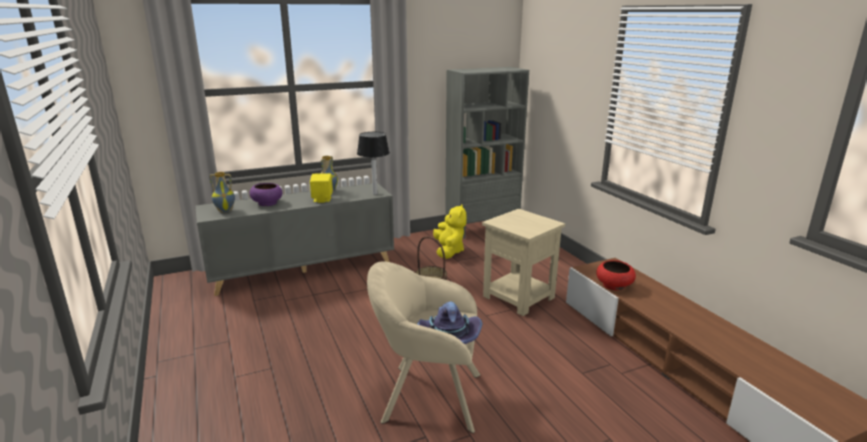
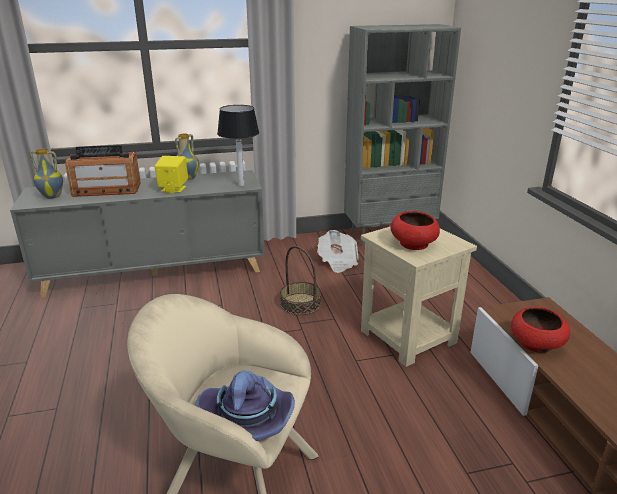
camera: 10 degrees right, 5 degrees up
(267, 203) = (106, 190): purple bowl -> radio
(449, 251) = (337, 262): yellow plush toy -> newspaper
(522, 225) = (414, 244): none -> red bowl

